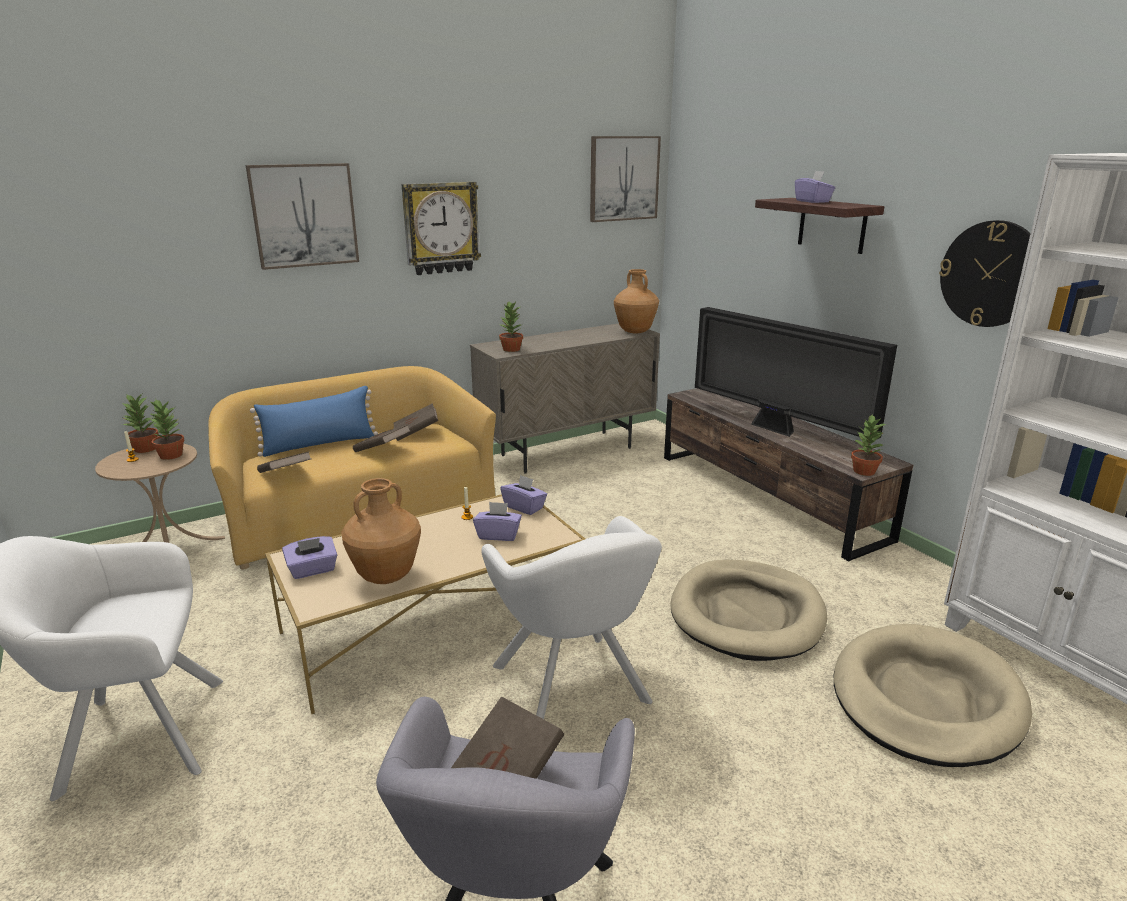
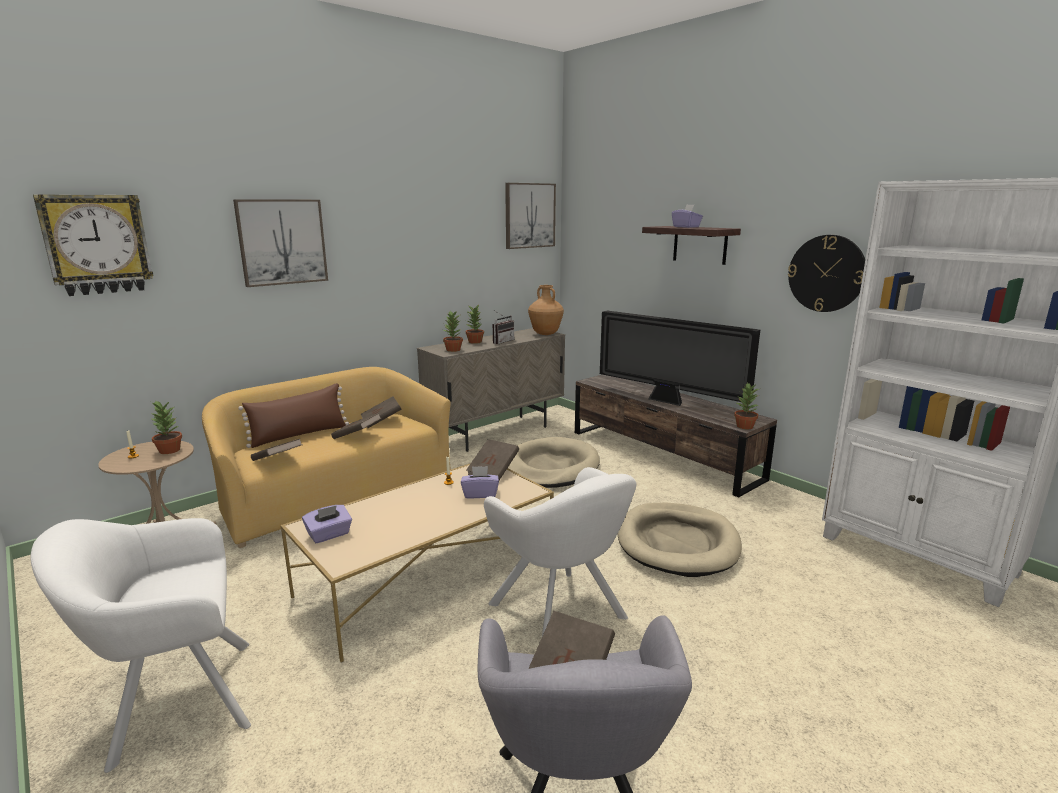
camera: 10 degrees left, 5 degrees down
(145, 449) = (142, 447): potted plant -> potted plant (475, 342)
(319, 444) = (299, 435): blue pillow -> brown pillow
(385, 577) = (396, 534): brown vase -> none
(441, 228) = (392, 253): wall clock -> wall clock (97, 244)
(524, 507) = (493, 471): purple tissue box -> brown book
(575, 340) = (501, 341): none -> radio
(925, 699) = (829, 592): beige dog bed -> beige dog bed (550, 467)

